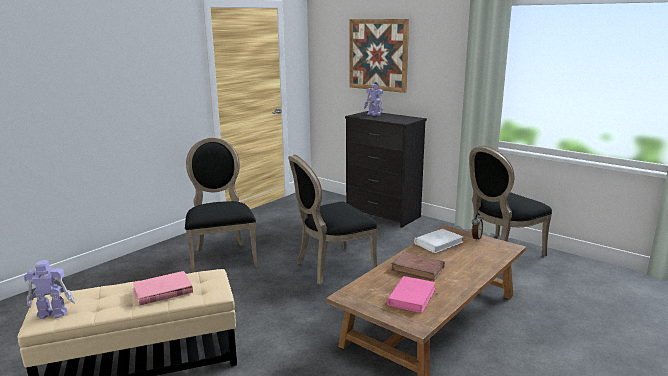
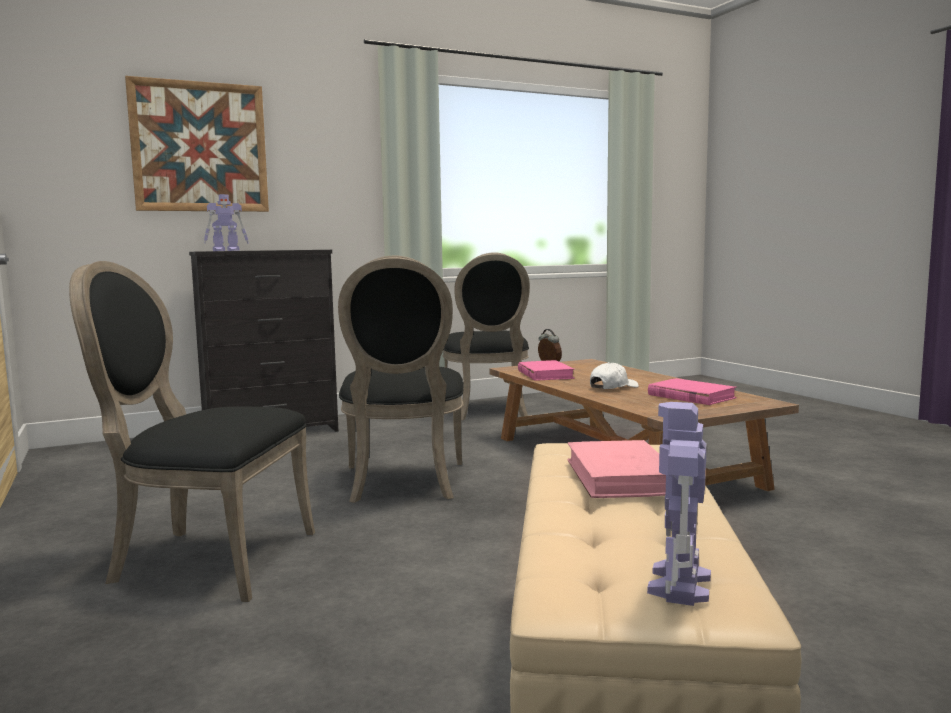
camera: 65 degrees left, 10 degrees down
(418, 268) = (613, 387): brown book -> white cap
(439, 243) = (545, 374): white book -> pink book

